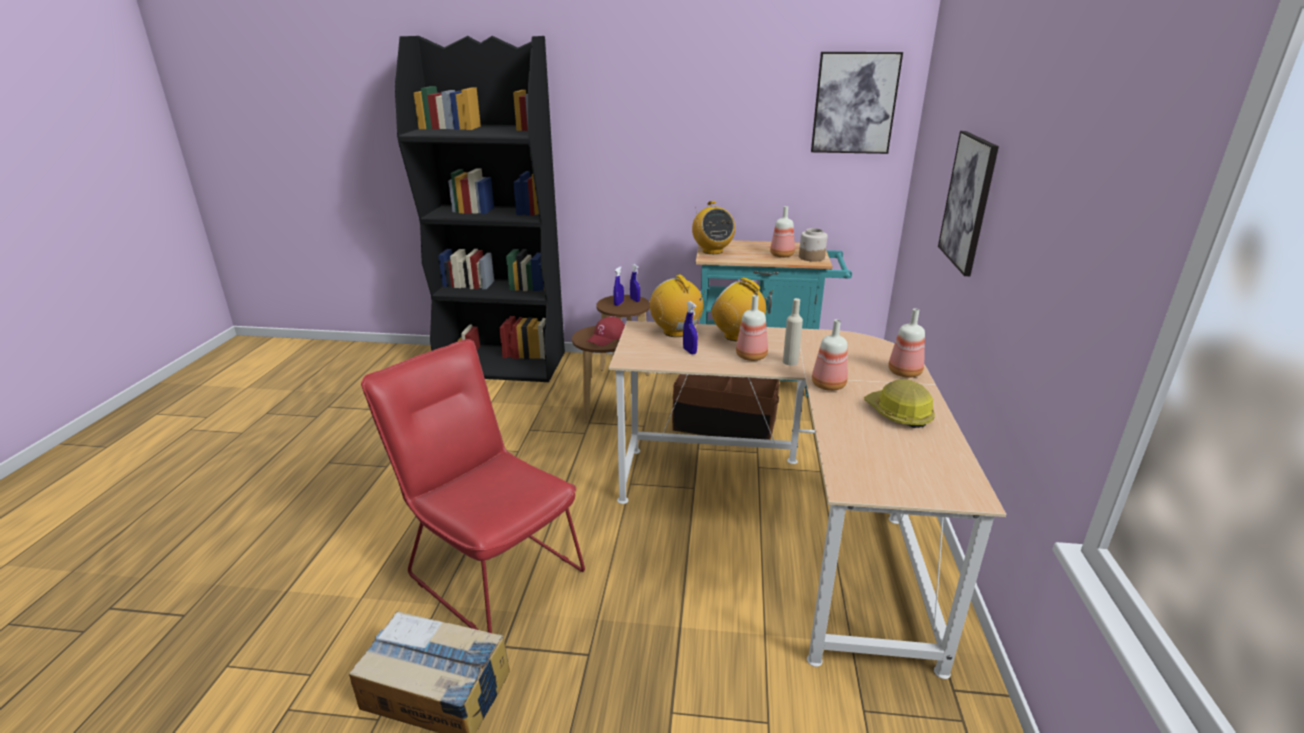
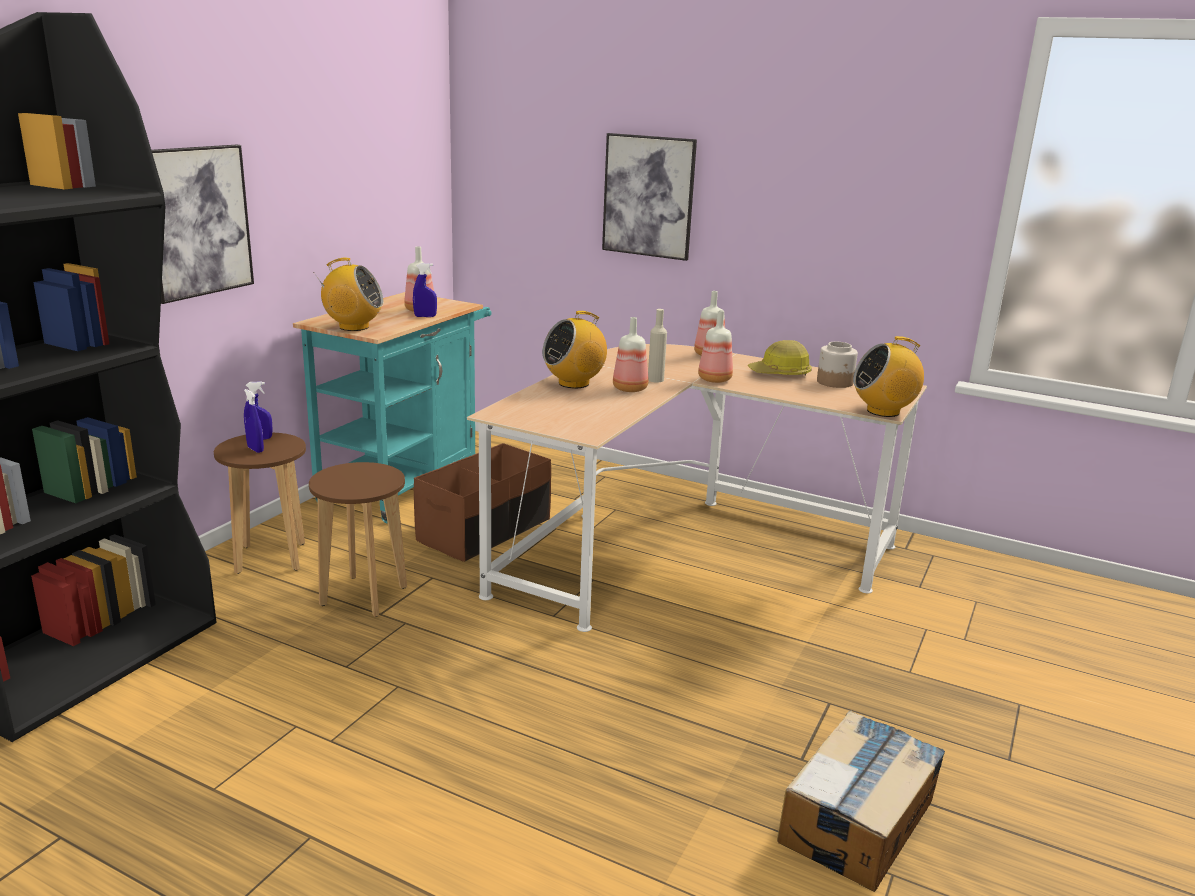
camera: 70 degrees left, 5 degrees down
(489, 567) = (658, 751): red chair -> none
(607, 337) = (363, 476): red cap -> none
(676, 332) = (533, 402): radio -> radio (883, 411)
(689, 351) = (592, 407): blue spray bottle -> blue spray bottle (425, 316)
(811, 257) = (446, 304): jar -> jar (835, 382)
(854, 103) = (405, 117): picture -> picture (198, 221)

